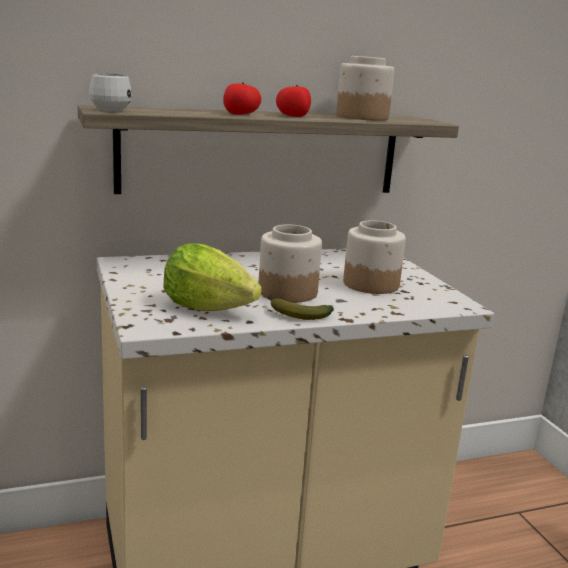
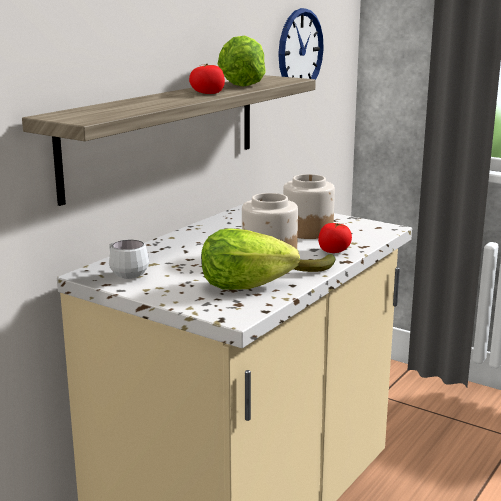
camera: 35 degrees left, 0 degrees up
(112, 109) = (83, 117): white mug -> white mug (125, 274)
(241, 114) = (175, 100): tomato -> tomato (334, 251)
(361, 117) = (243, 84): jar -> lettuce
(491, 100) = (300, 51): none -> wall clock

